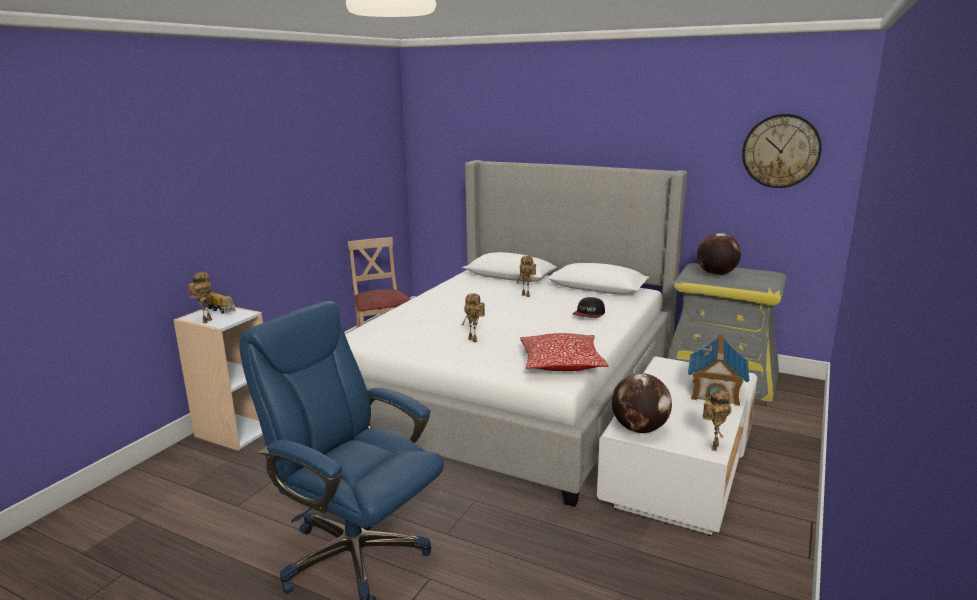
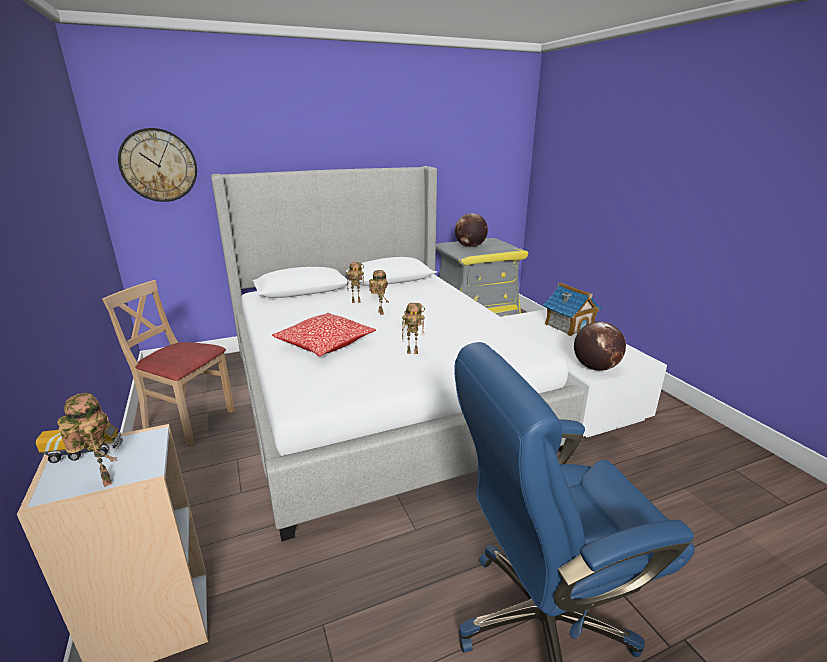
camera: 50 degrees left, 5 degrees up
(561, 364) = (511, 341): pillow -> pillow (325, 344)
(589, 314) = (435, 300): cap -> none
(713, 446) = (640, 358): toy robot -> toy robot (379, 313)
(781, 151) = (487, 145): wall clock -> wall clock (159, 165)

